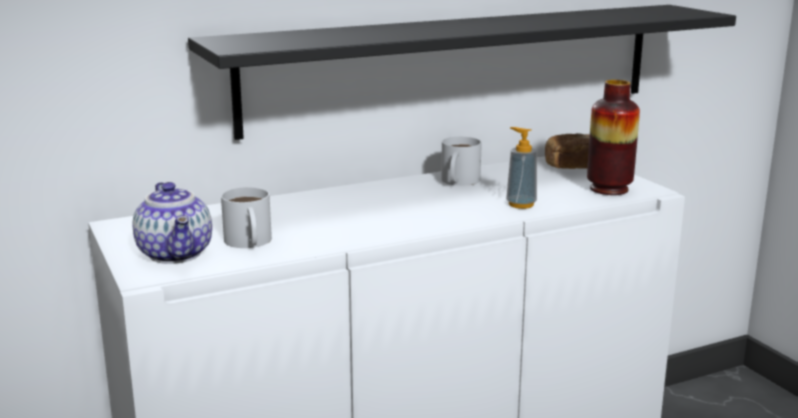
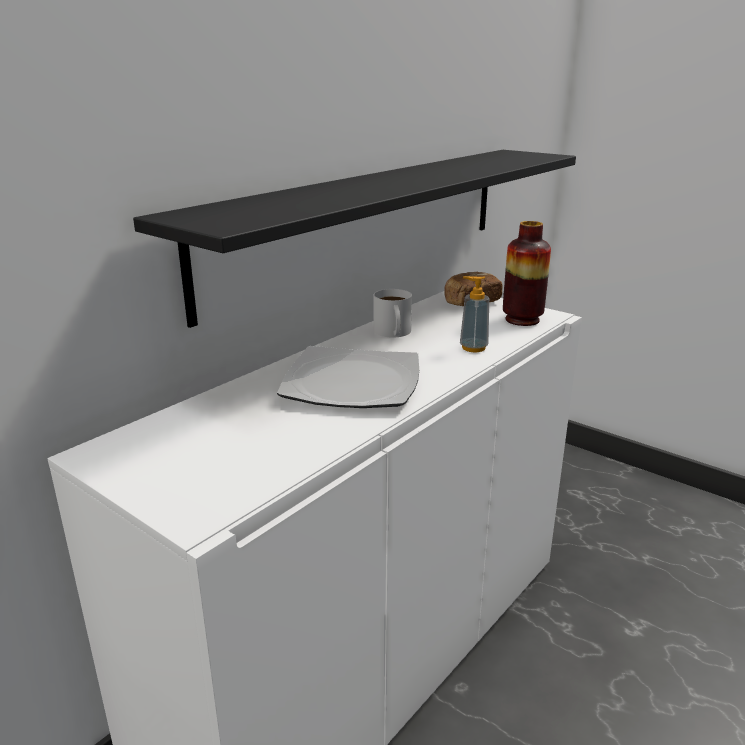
camera: 25 degrees left, 5 degrees up
(177, 254) = (205, 479): teapot -> none
(249, 243) = (271, 445): white mug -> none
(369, 213) = (353, 383): none -> plate

